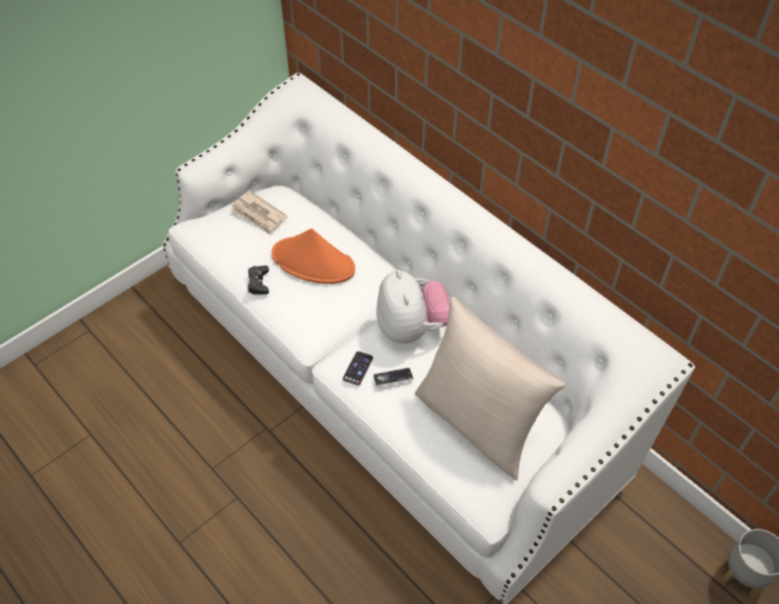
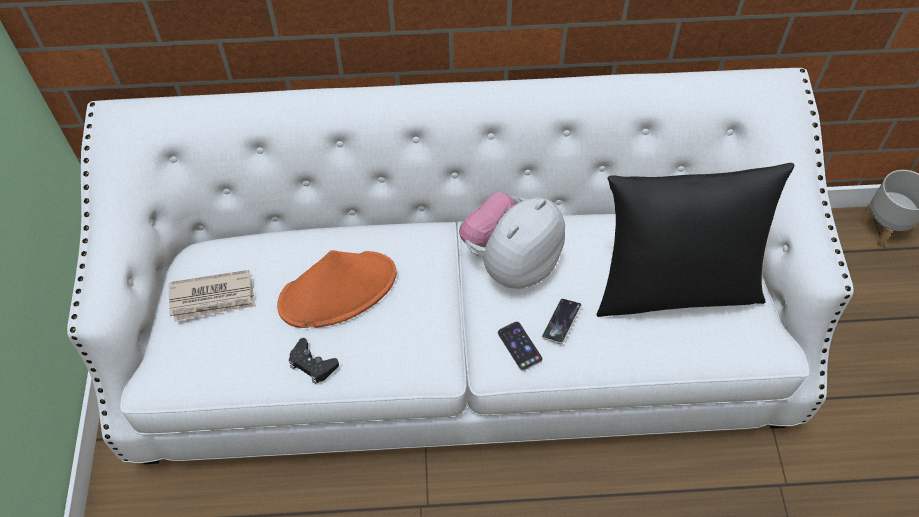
camera: 50 degrees left, 5 degrees up
(411, 328) = (511, 262): plush toy -> plush toy turned 75 degrees counterclockwise
(478, 422) = (675, 286): beige pillow -> black pillow

